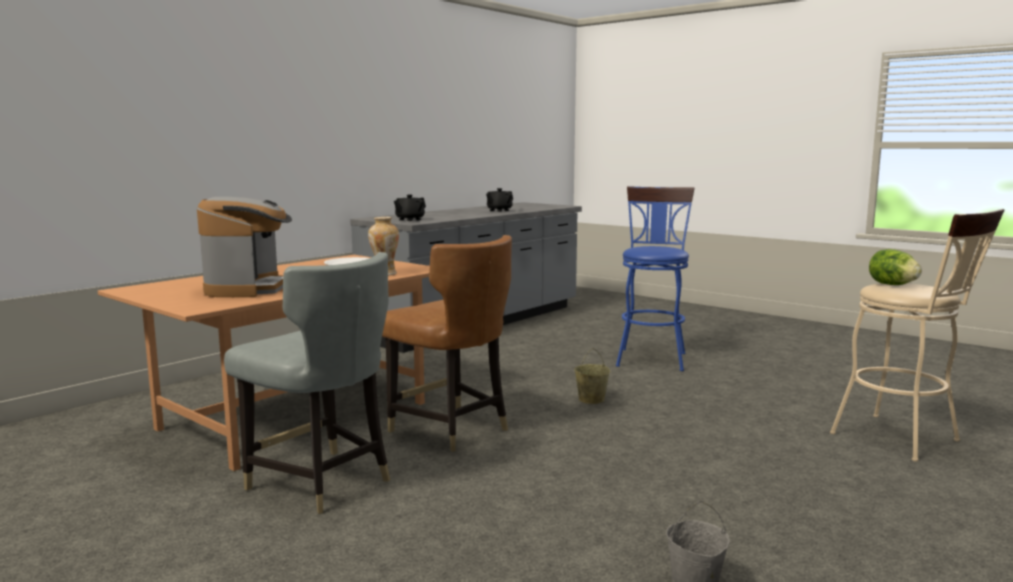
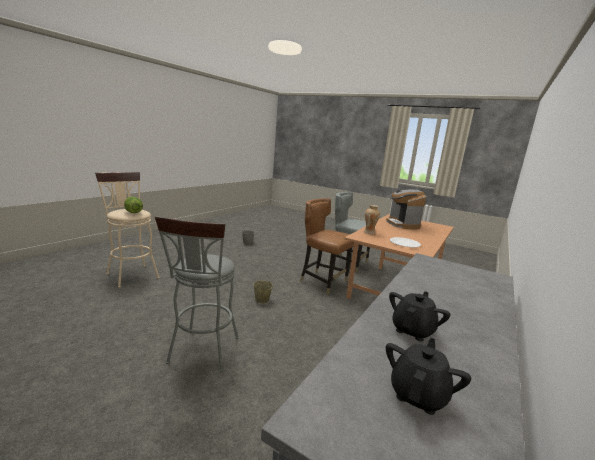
camera: 170 degrees right, 5 degrees up
(409, 220) = (445, 269): black teapot -> black teapot (418, 395)
(651, 357) = (202, 353): blue stool -> grey stool

